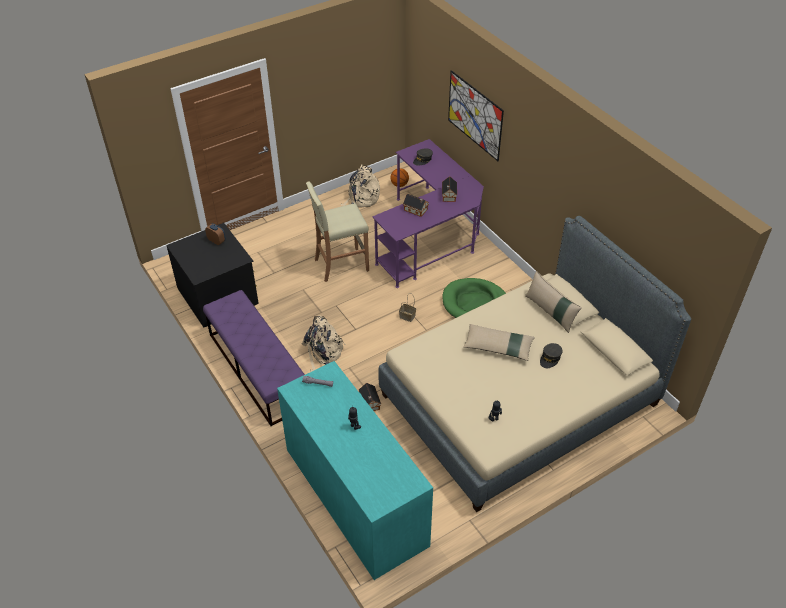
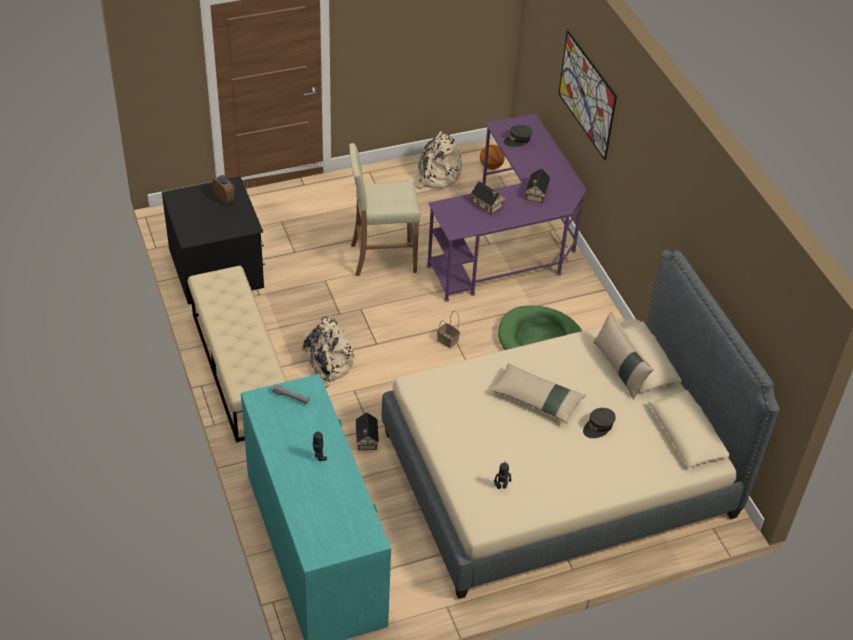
camera: 10 degrees right, 0 degrees up
(257, 369) = (240, 369): purple bench -> beige bench

